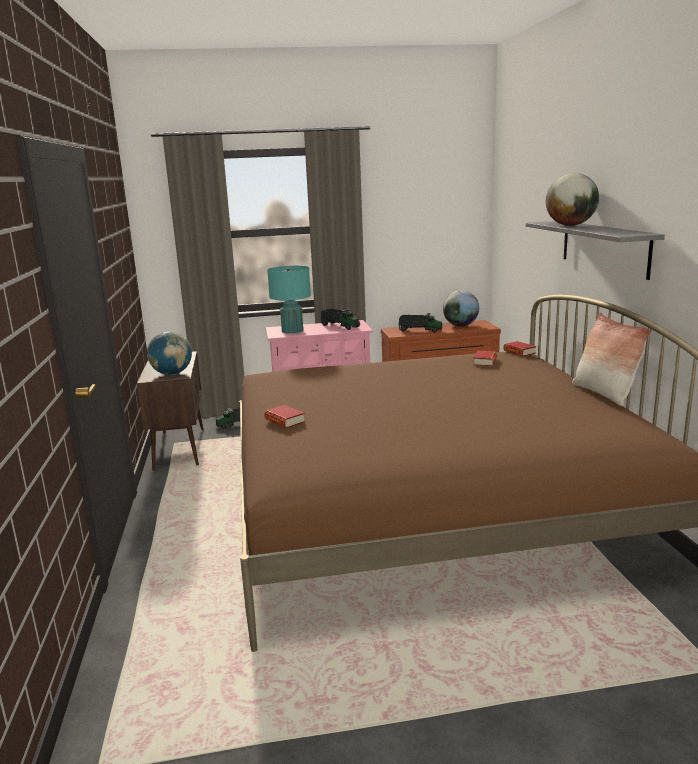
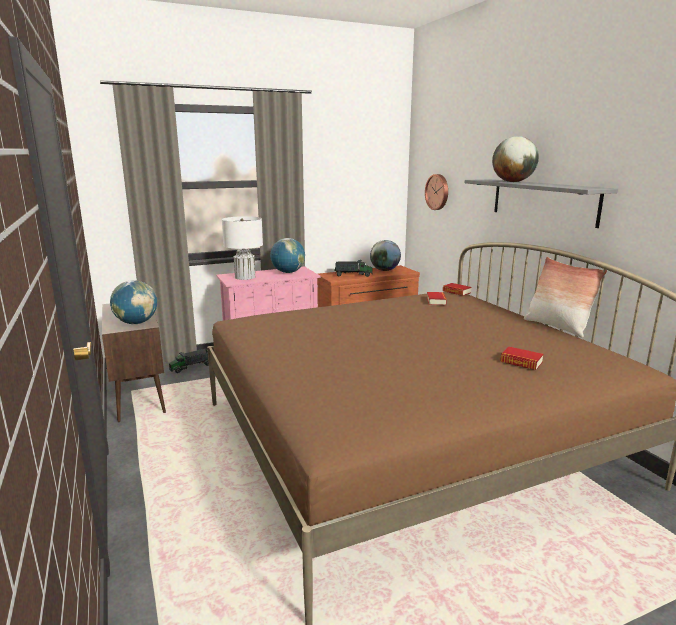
camera: 15 degrees left, 0 degrees up
(284, 420) = (293, 368): book -> book (521, 362)
(292, 330) = (245, 277): turquoise table lamp -> white table lamp
(340, 326) = (288, 272): toy truck -> globe
(517, 234) = (438, 192): none -> wall clock

